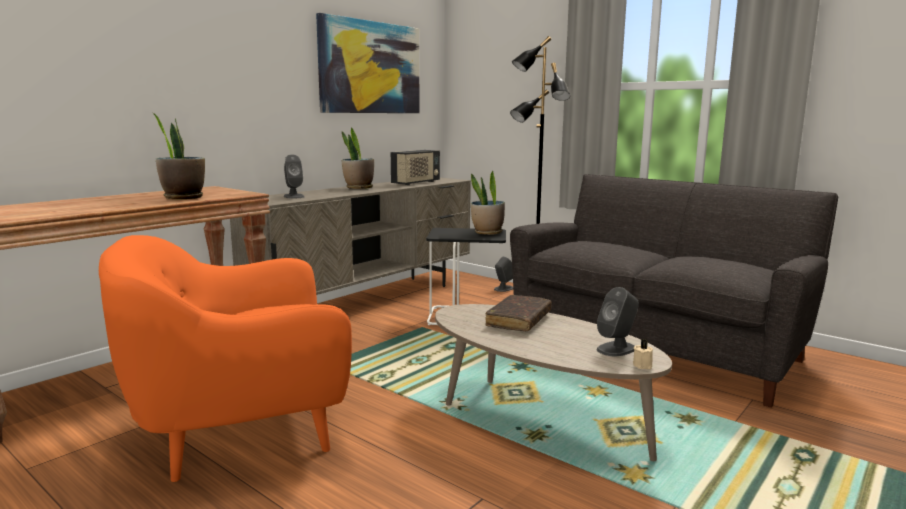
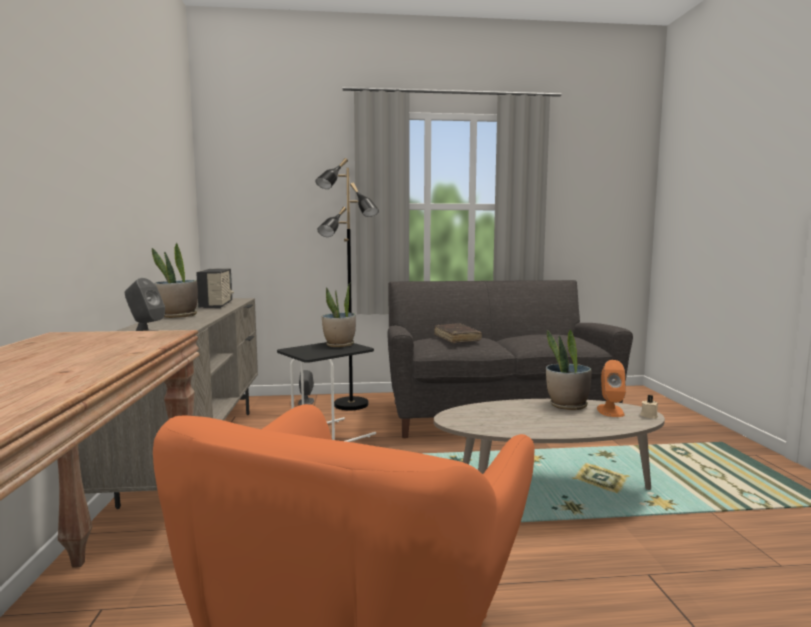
camera: 45 degrees left, 5 degrees down
(183, 197) = (105, 351): potted plant -> potted plant (567, 405)
(370, 68) = (156, 173): picture -> none
(518, 320) = (511, 412): brown book -> brown book (457, 338)
(616, 349) = (610, 411): grey speaker -> orange speaker

